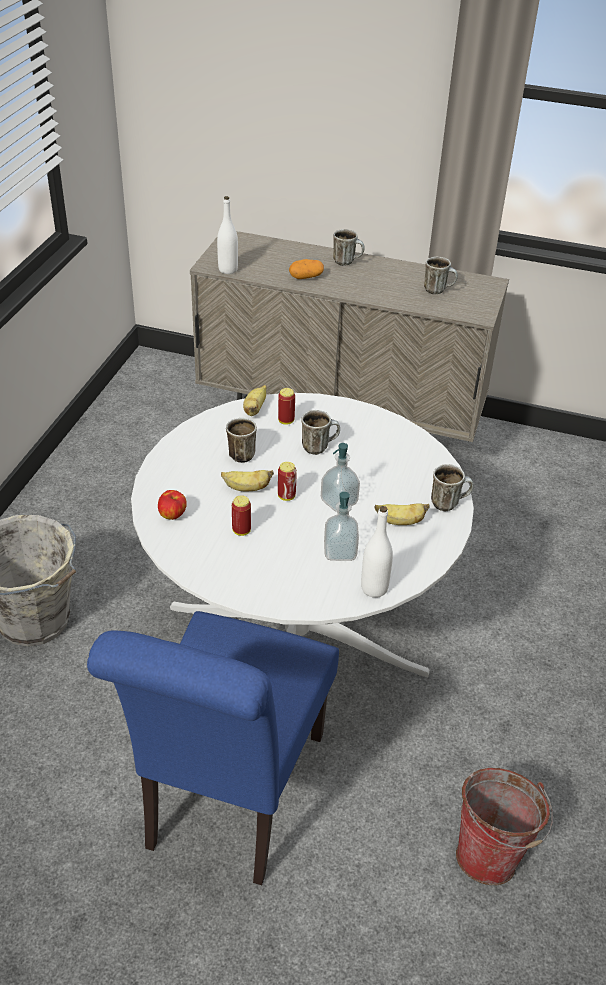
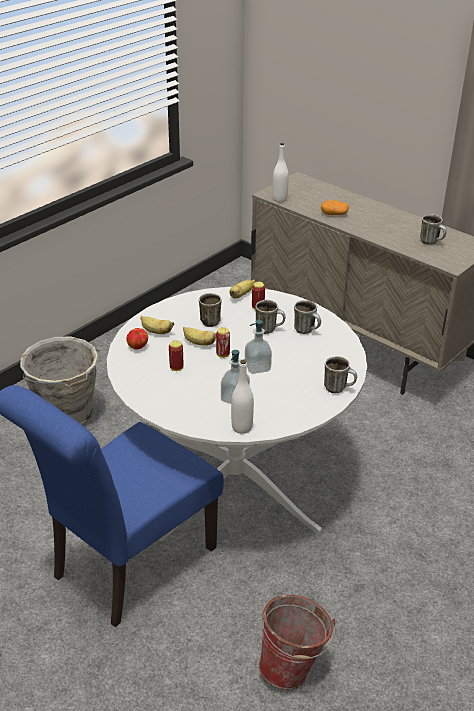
camera: 25 degrees right, 5 degrees down
(347, 262) = (374, 210): mug -> mug (307, 330)
(399, 522) = (292, 391): banana -> banana (156, 332)

